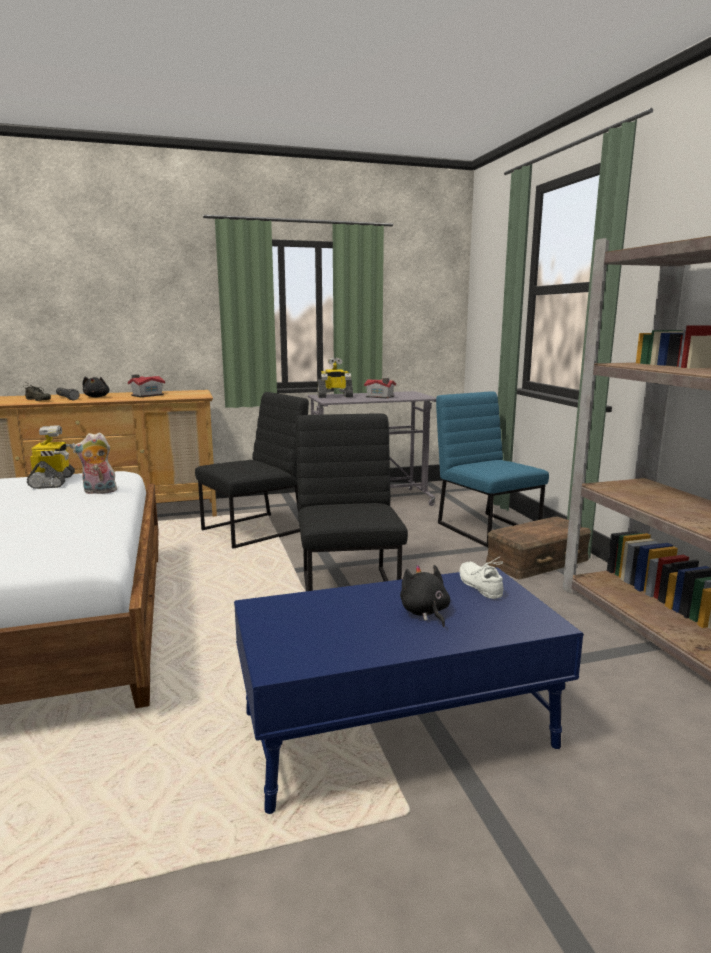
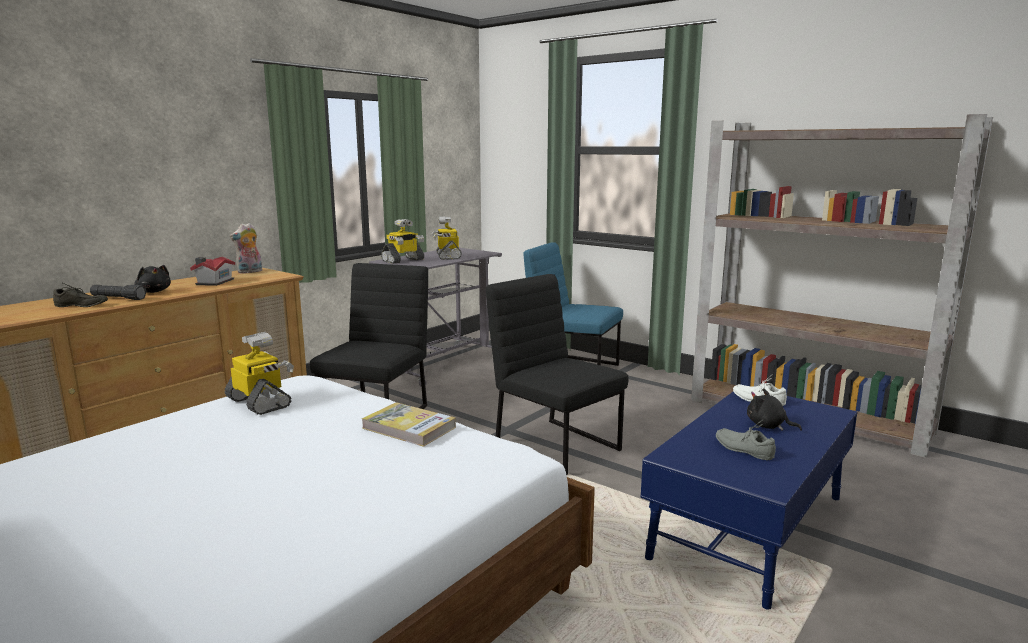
camera: 35 degrees left, 0 degrees up
(77, 517) = (409, 428): none -> book
(99, 492) = (350, 400): plush toy -> plush toy (250, 272)
(344, 624) = (745, 449): none -> grey shoe
(380, 397) = (447, 256): toy house -> toy robot
(536, 561) = (645, 384): brown storage box -> none

